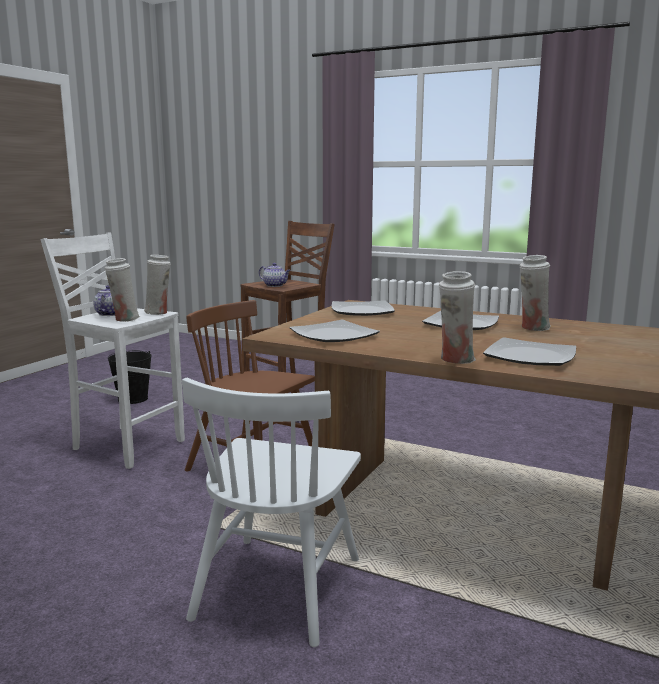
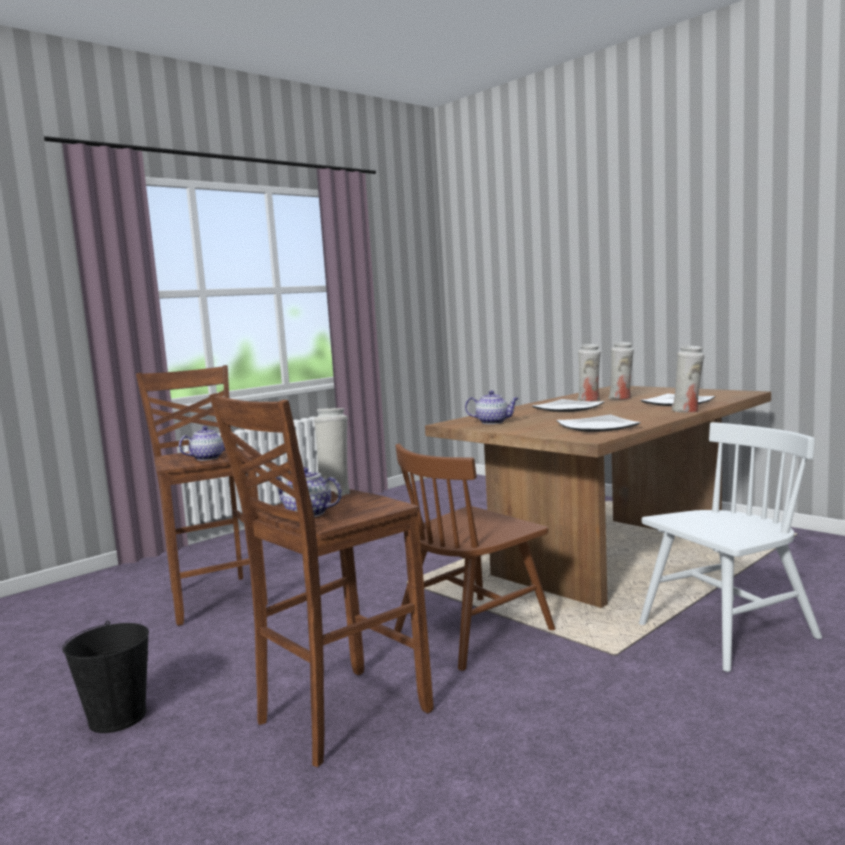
camera: 70 degrees left, 5 degrees down
(124, 319) = (361, 505): white vase -> white vase (621, 398)
(126, 445) = (338, 716): white stool -> brown stool
(278, 587) = (727, 632): white chair -> white chair turned 60 degrees counterclockwise
(362, 311) = (493, 422): plate -> teapot

